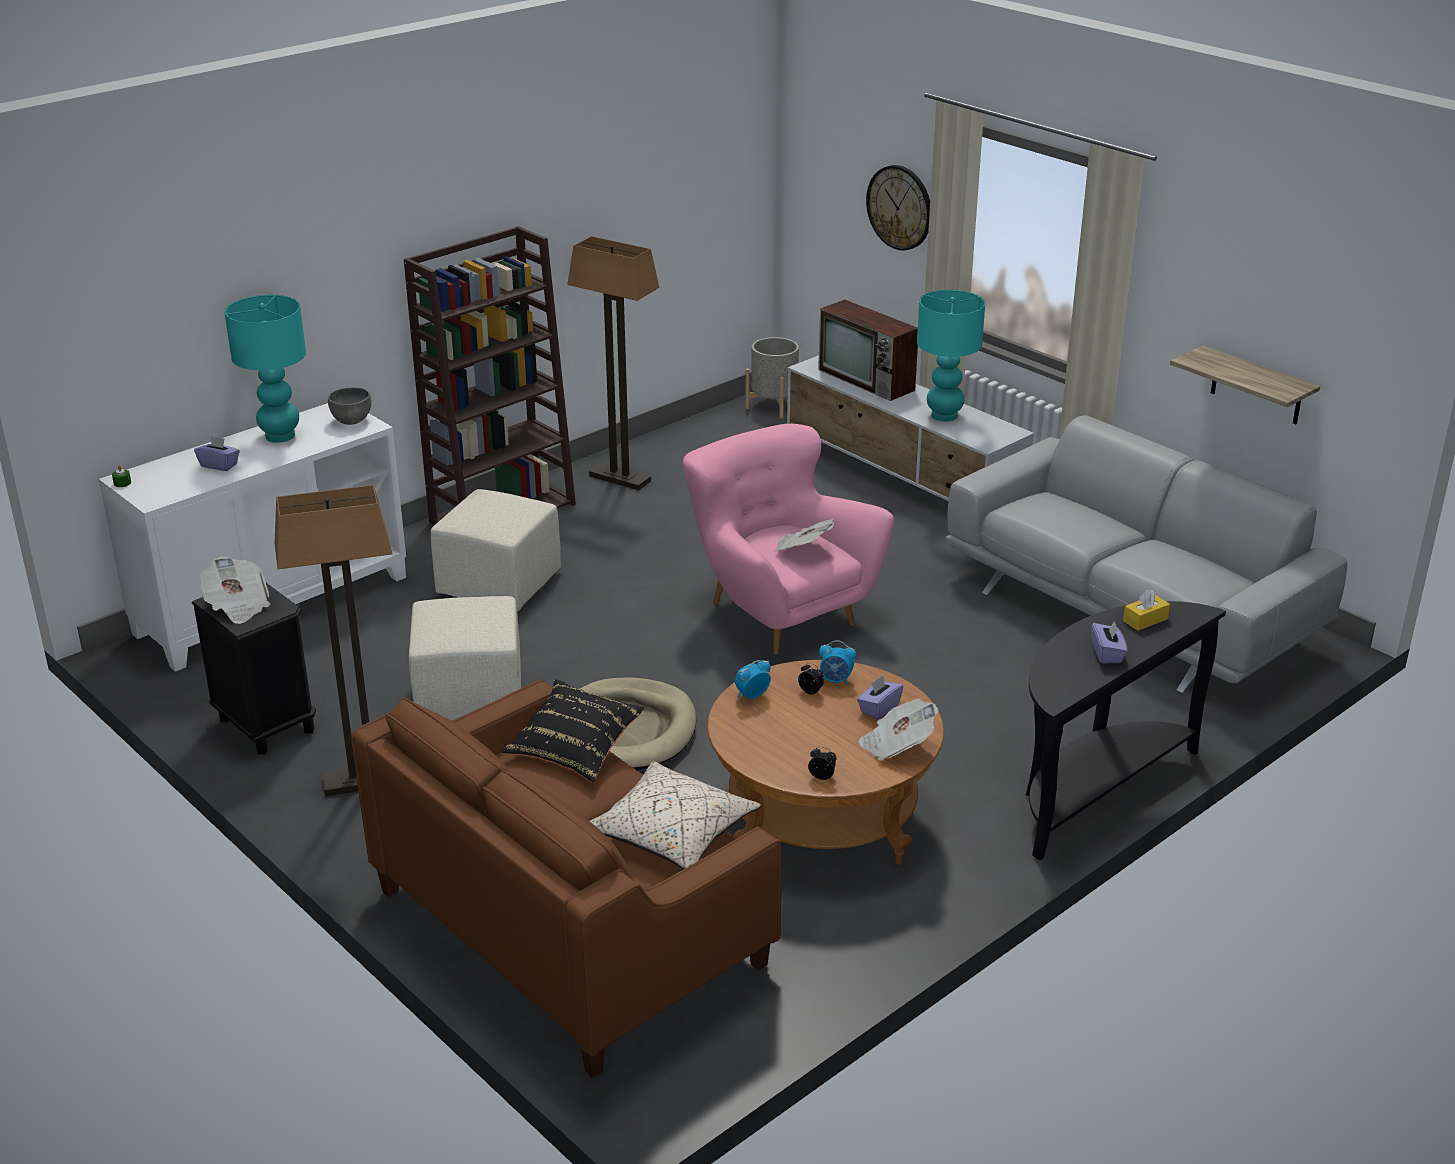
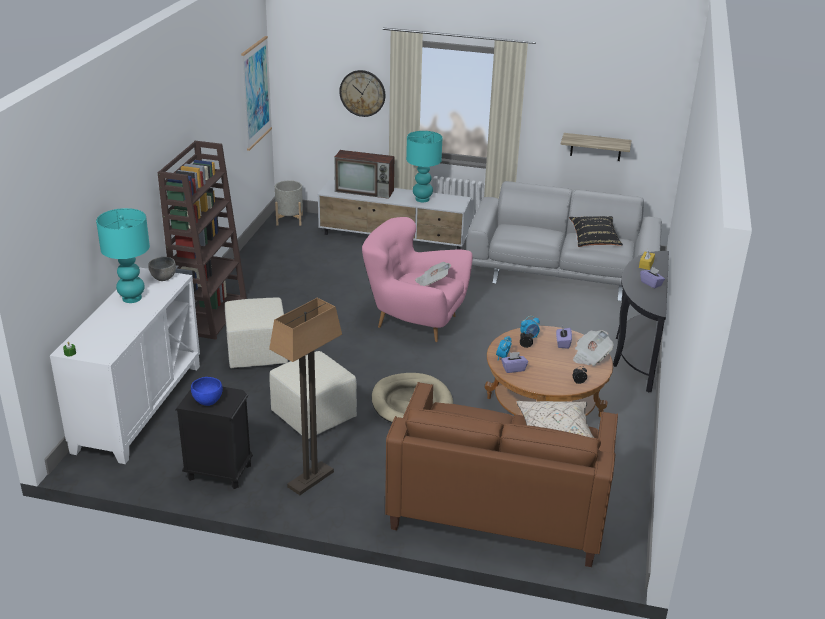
camera: 35 degrees left, 0 degrees up
(219, 465) = (118, 325): purple tissue box -> purple tissue box (513, 369)
(237, 606) = (208, 401): newspaper -> blue bowl
(574, 748) = (461, 411): black pillow -> black pillow (594, 239)
(620, 478) = (254, 279): floor lamp -> none
(728, 176) = (256, 93): none -> picture

